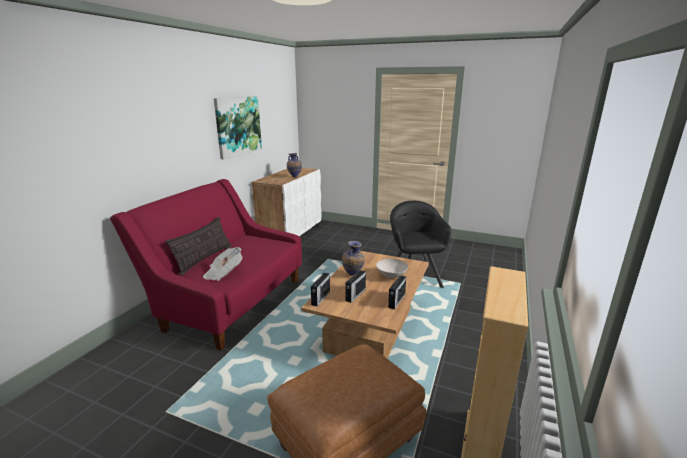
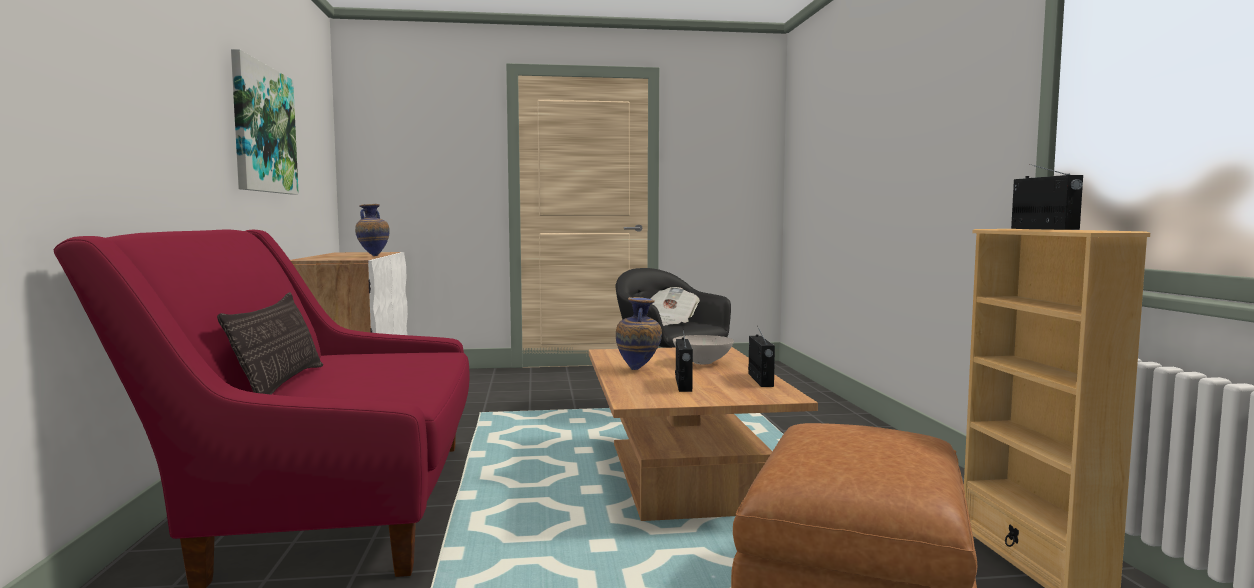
camera: 30 degrees left, 15 degrees down
(224, 273) = (372, 392): newspaper -> newspaper (670, 322)
(320, 298) = (629, 396): radio -> radio (1044, 229)

